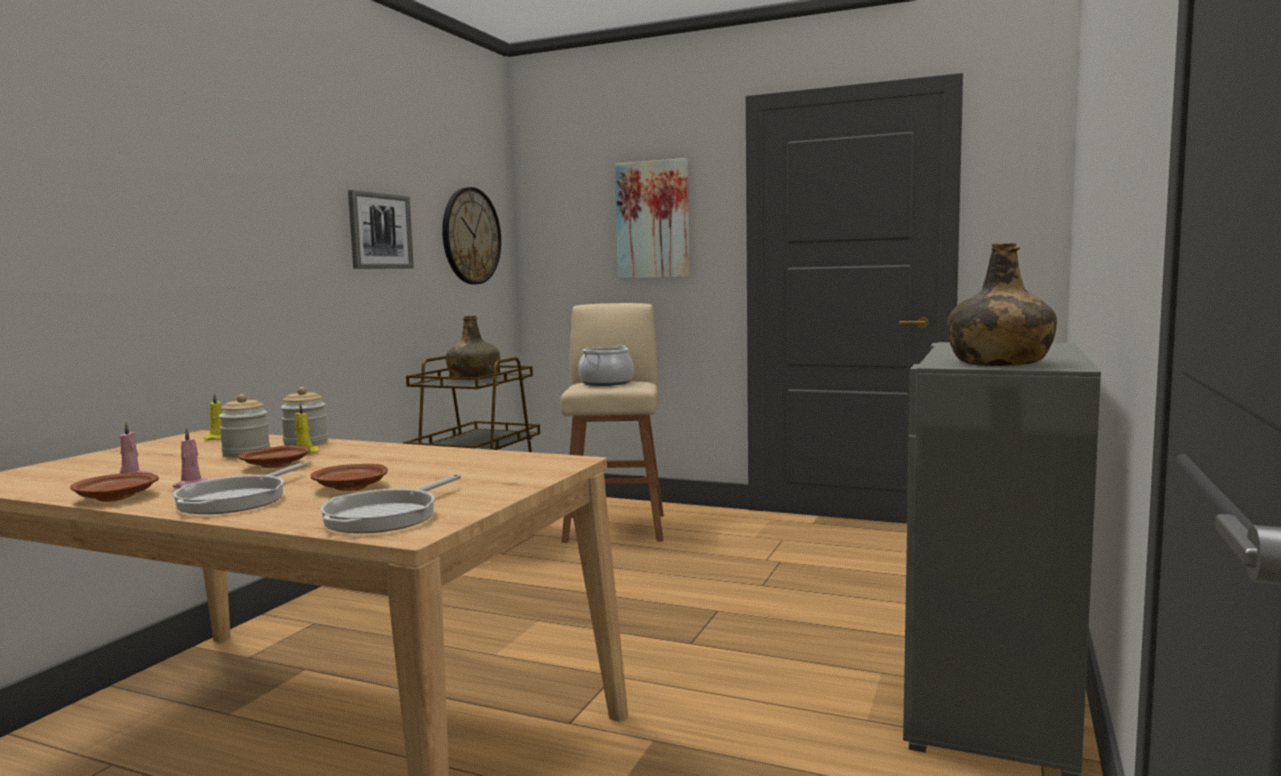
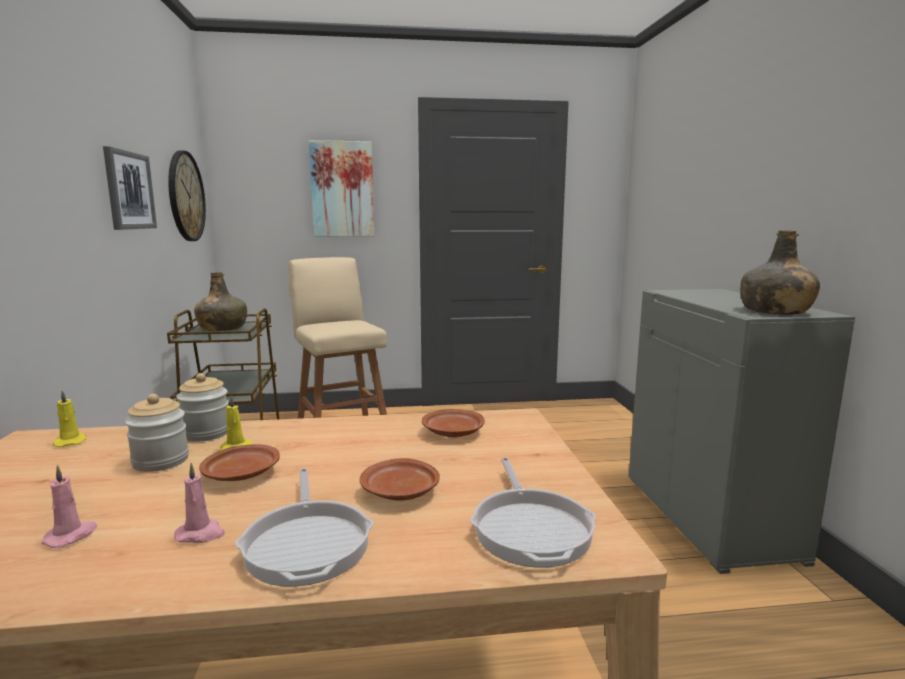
camera: 30 degrees left, 5 degrees up
(115, 497) = (115, 583): brown plate -> brown plate (452, 432)
(606, 383) = (338, 324): cooking pot -> none

